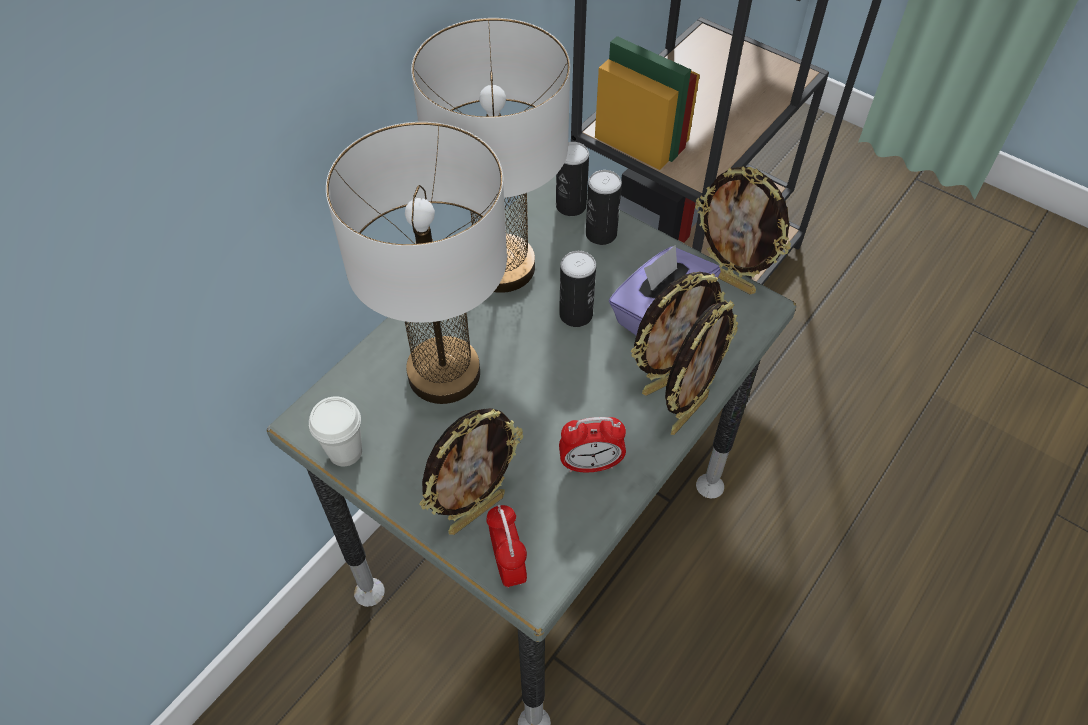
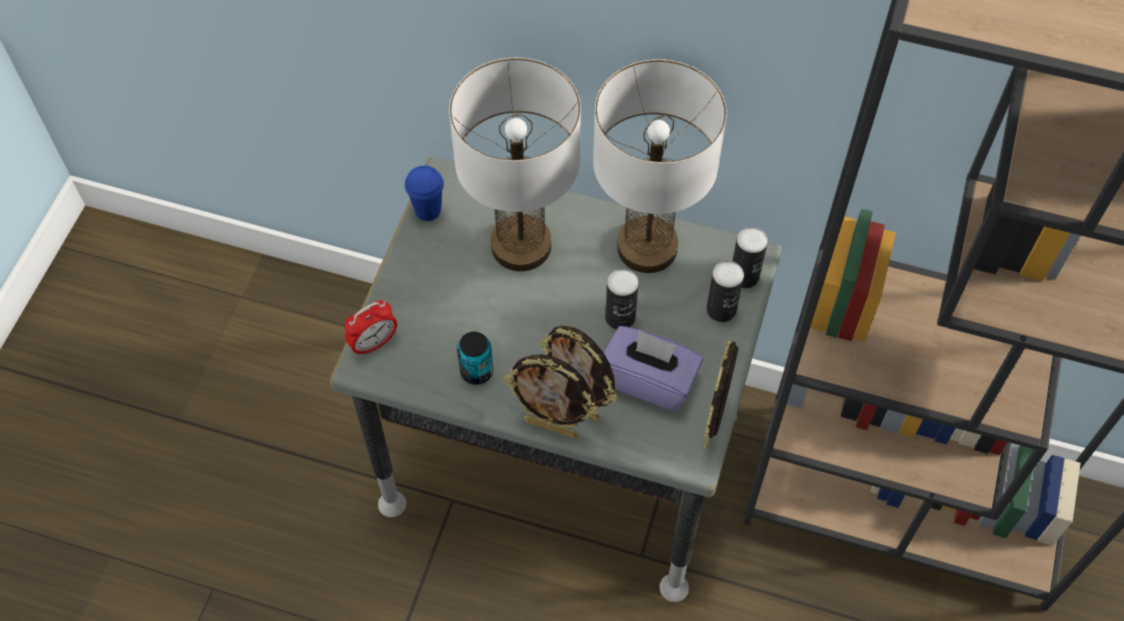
camera: 70 degrees right, 5 degrees up
(345, 452) = (428, 210): white cup -> blue cup
(476, 512) = (408, 309): picture frame -> none
(590, 464) = (476, 371): alarm clock -> can

